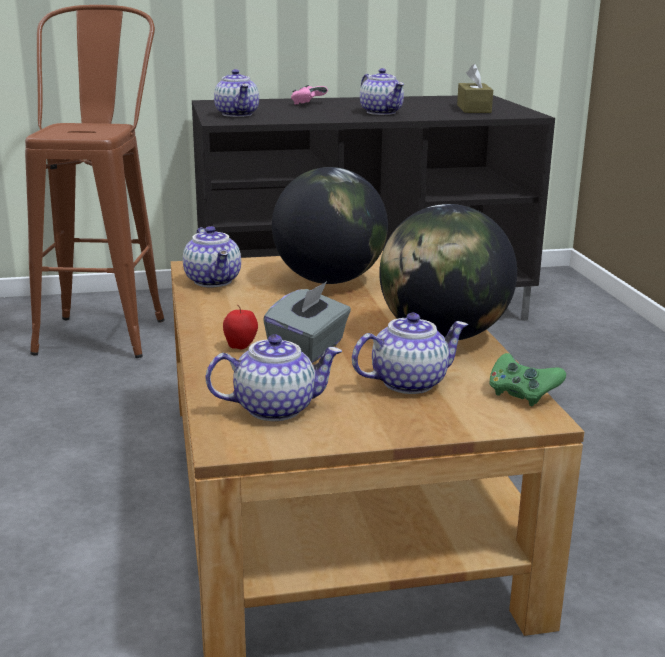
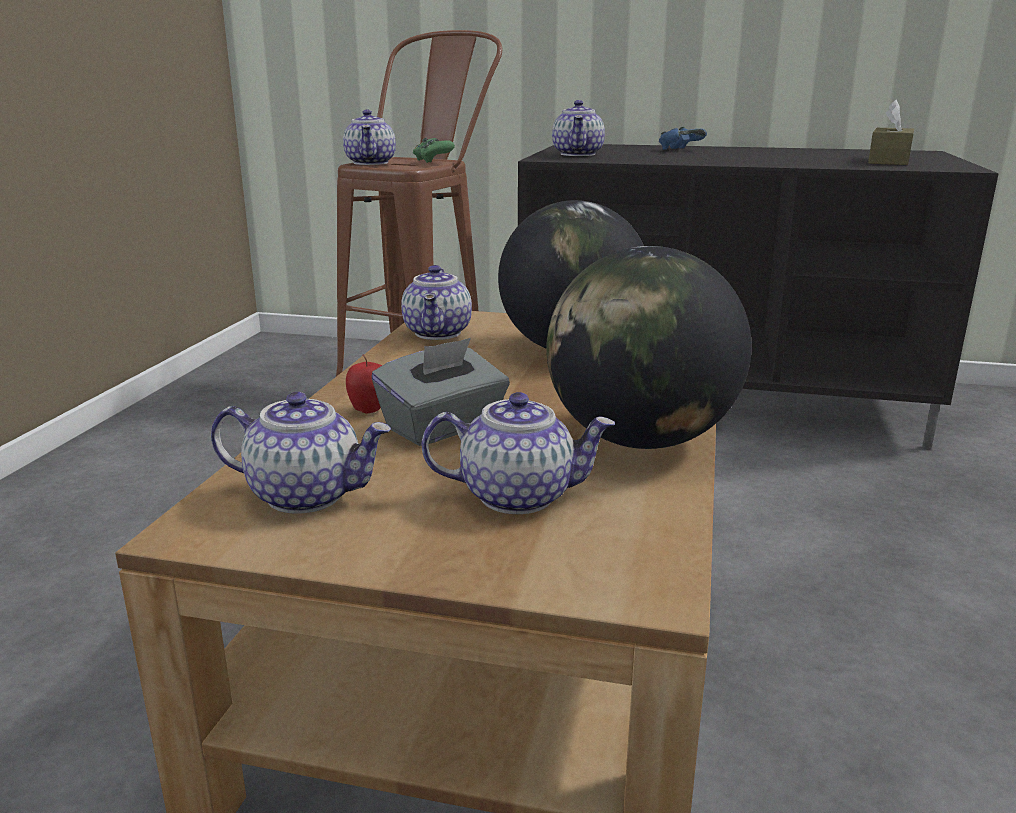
camera: 25 degrees right, 0 degrees up
(308, 104) = (679, 150): pink game controller -> blue game controller
(382, 112) = (756, 159): teapot -> teapot (371, 163)
(521, 395) = (663, 549): green game controller -> green game controller (432, 161)

